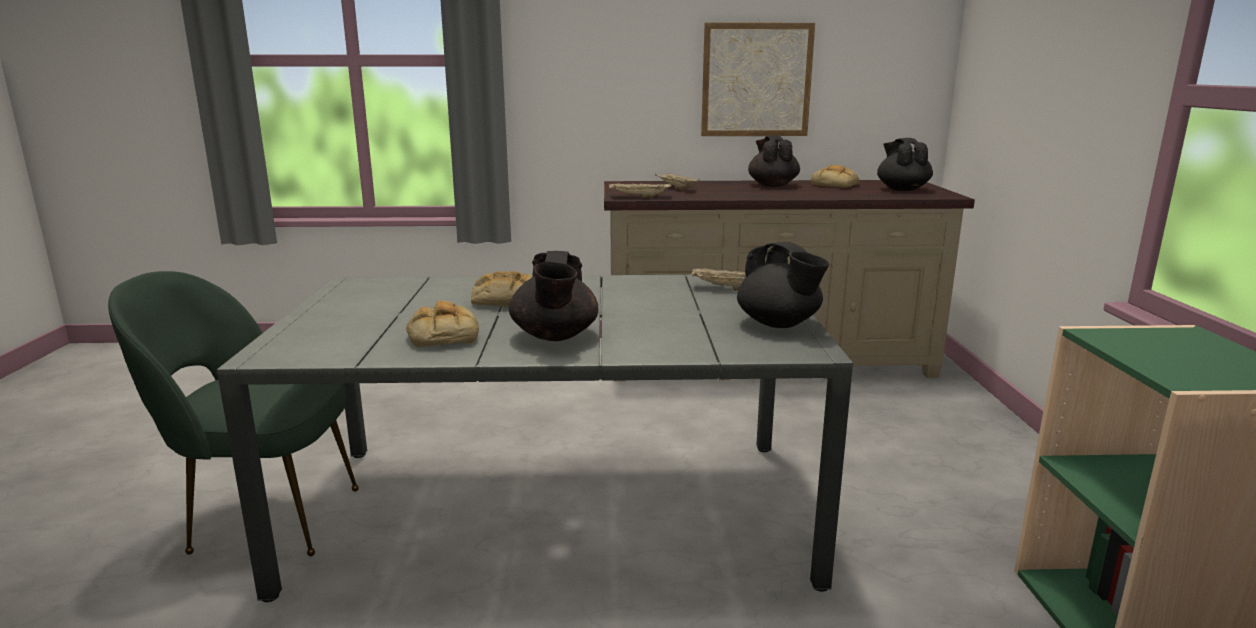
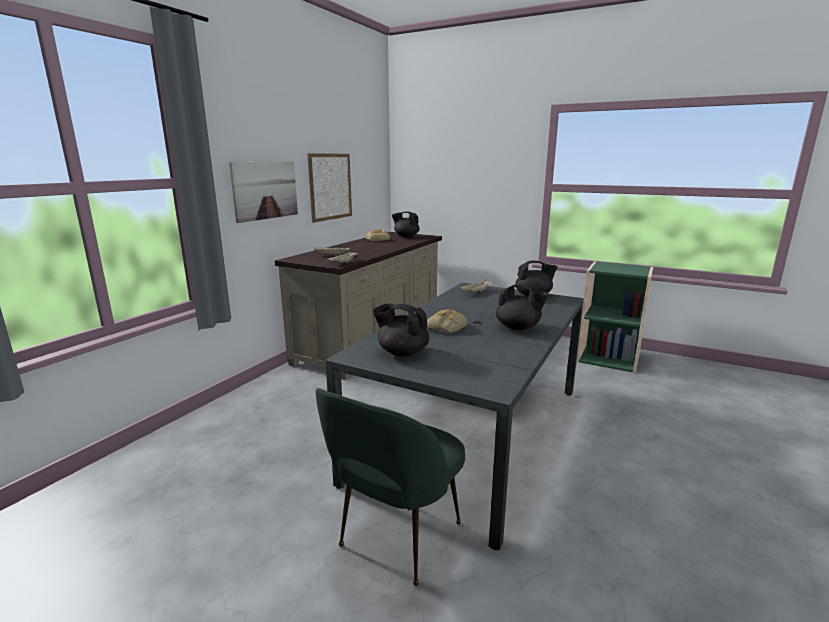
camera: 60 degrees left, 0 degrees up
(442, 335) = (496, 346): bread -> none
(607, 77) = (265, 190): none -> picture
(772, 185) = (358, 245): black teapot -> black teapot (402, 352)

